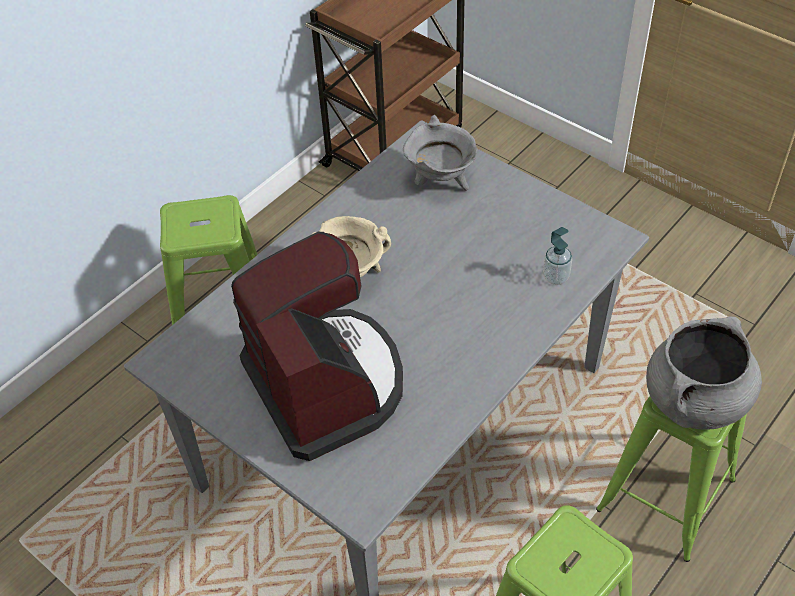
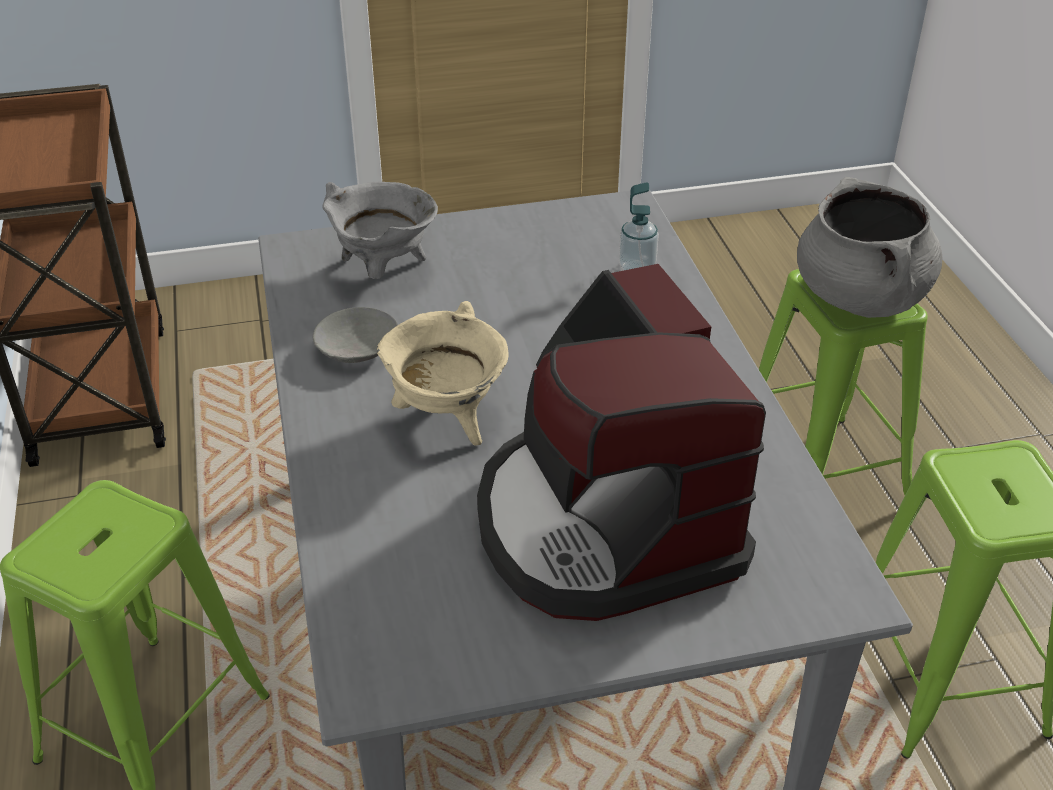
camera: 55 degrees left, 10 degrees down
(326, 384) = (605, 525): coffee machine -> coffee machine turned 120 degrees counterclockwise
(367, 214) = (356, 349): none -> grey bowl

